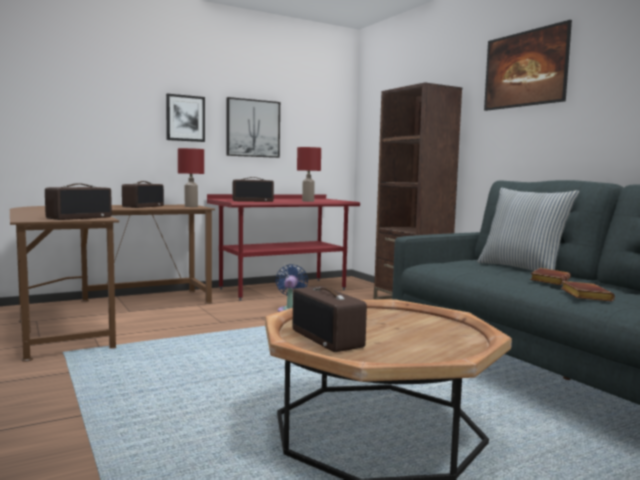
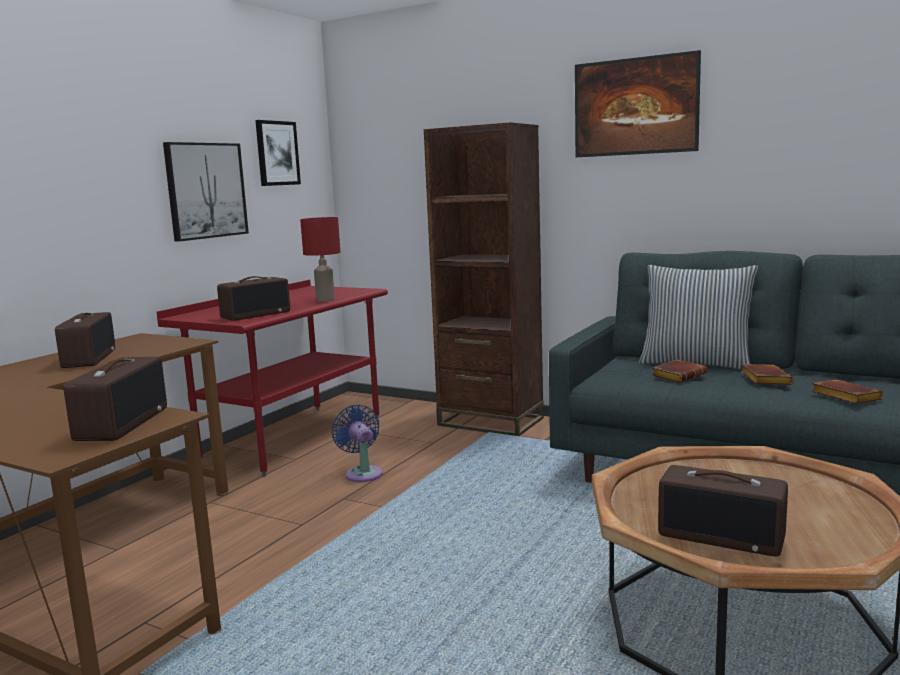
camera: 30 degrees left, 5 degrees up
(185, 118) = (105, 185): picture -> picture (277, 153)
(190, 206) = (165, 342): red table lamp -> none
(487, 270) = (678, 375): none -> brown book

